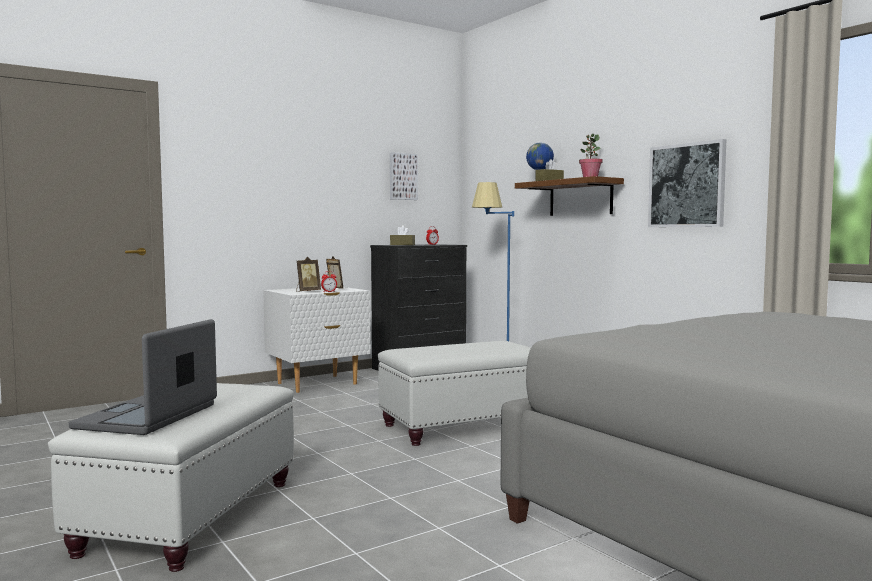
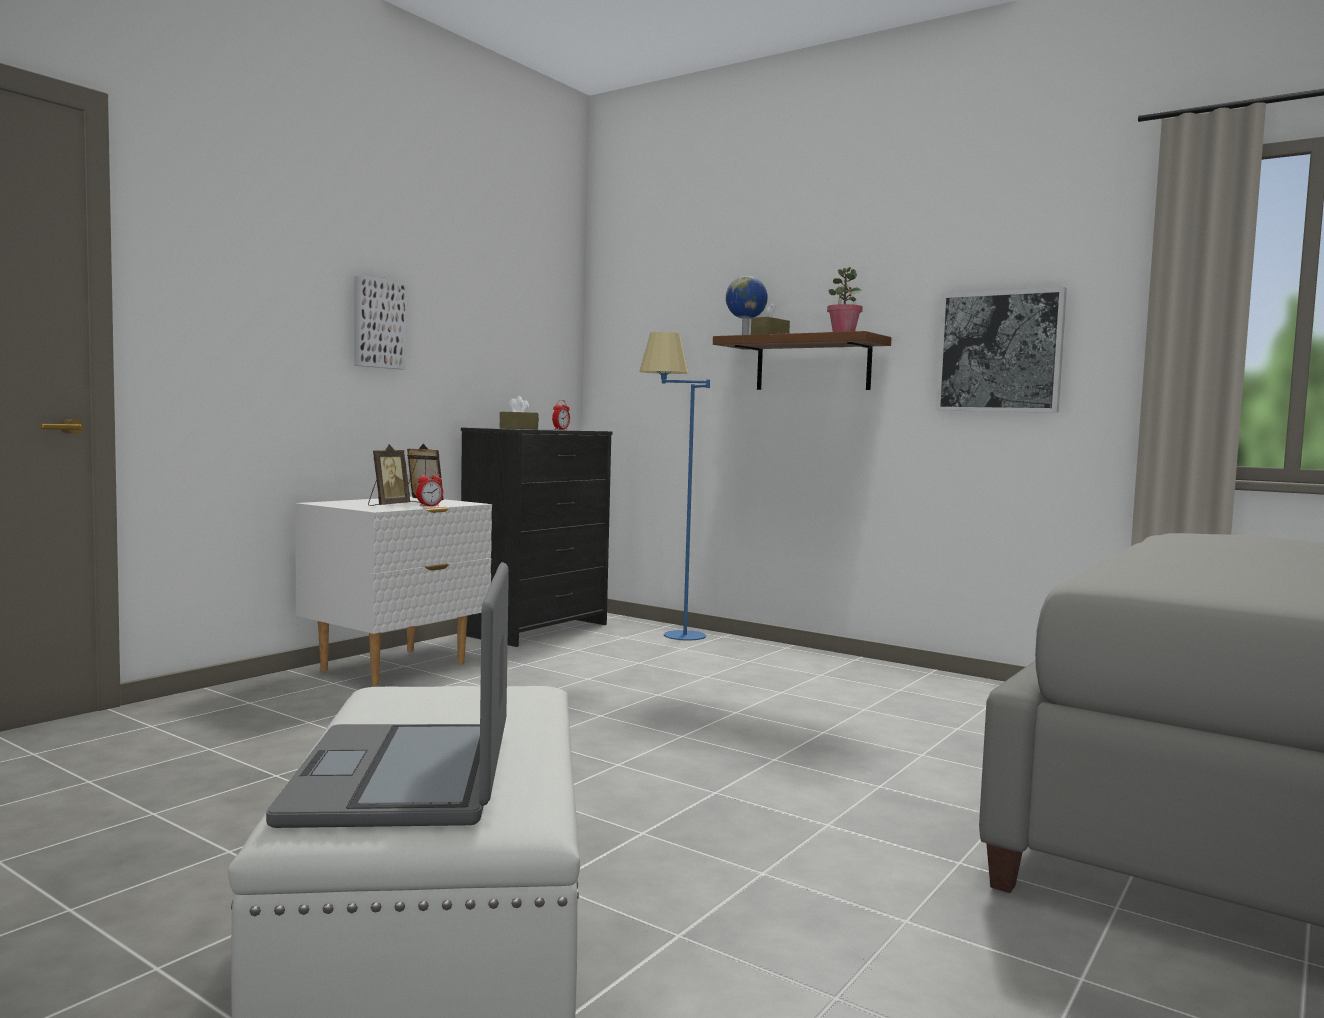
camera: 20 degrees left, 0 degrees up
(402, 176) = (506, 316): picture -> picture (377, 324)
(462, 426) = (720, 726): white ottoman -> none

